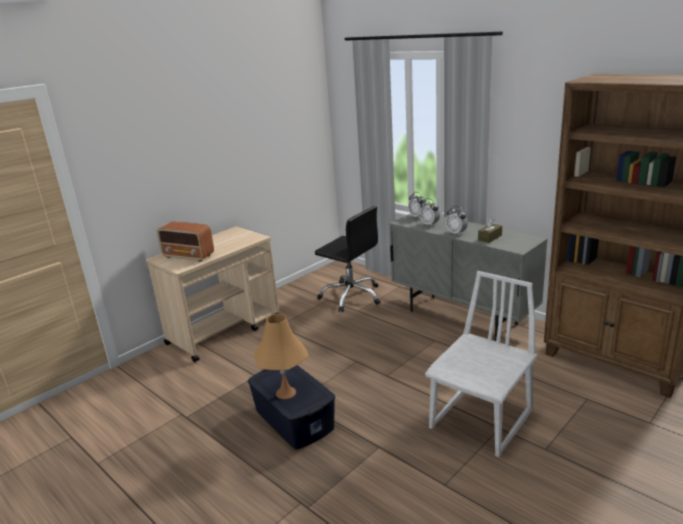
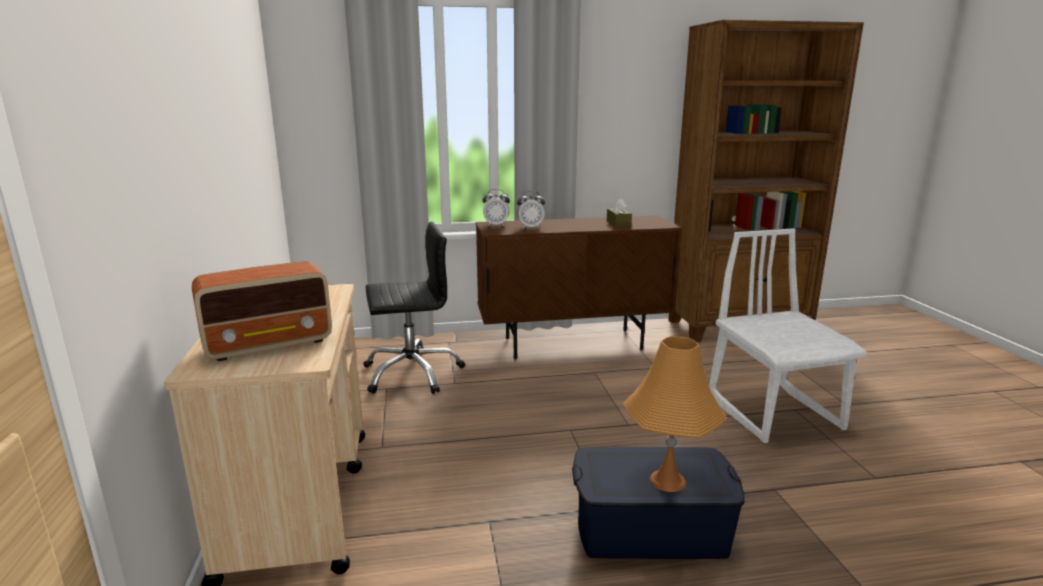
camera: 55 degrees left, 5 degrees down
(456, 233) = (579, 227): alarm clock -> none
(462, 318) = (573, 344): grey cabinet -> brown cabinet

